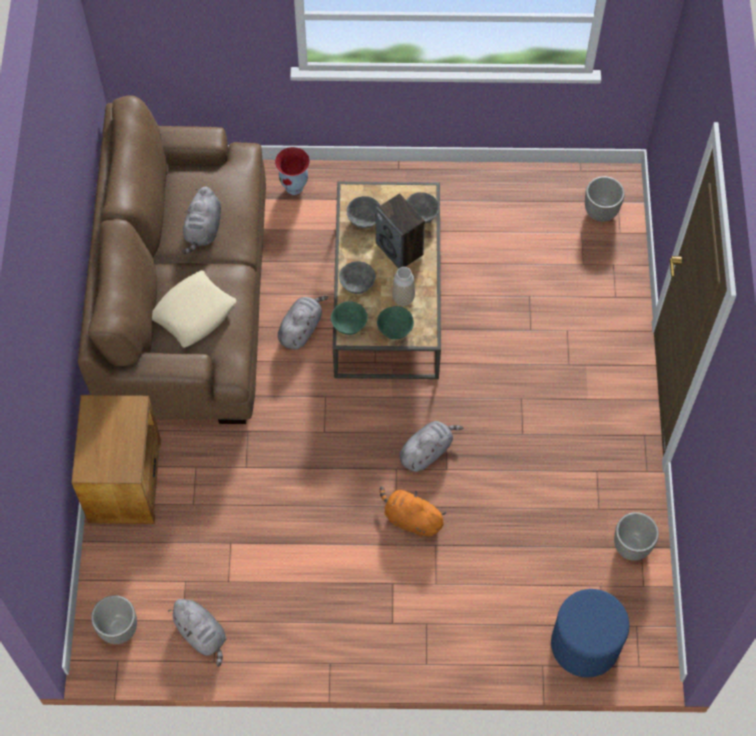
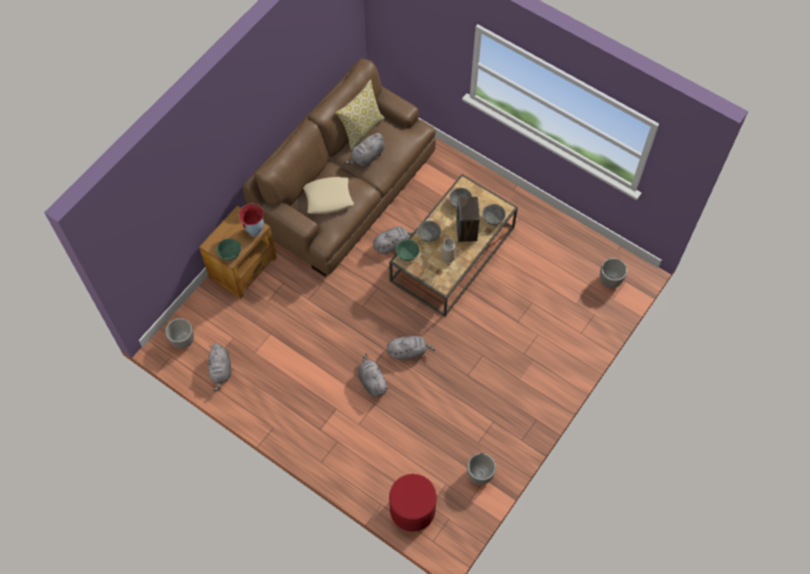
camera: 35 degrees right, 0 degrees up
(167, 197) = (361, 129): none -> pillow
(295, 187) = (448, 166): vase -> vase (255, 231)
(395, 329) = (430, 272): green bowl -> green bowl (230, 253)
(411, 519) = (372, 381): orange plush toy -> grey plush toy
(585, 644) = (412, 509): blue ottoman -> red ottoman

